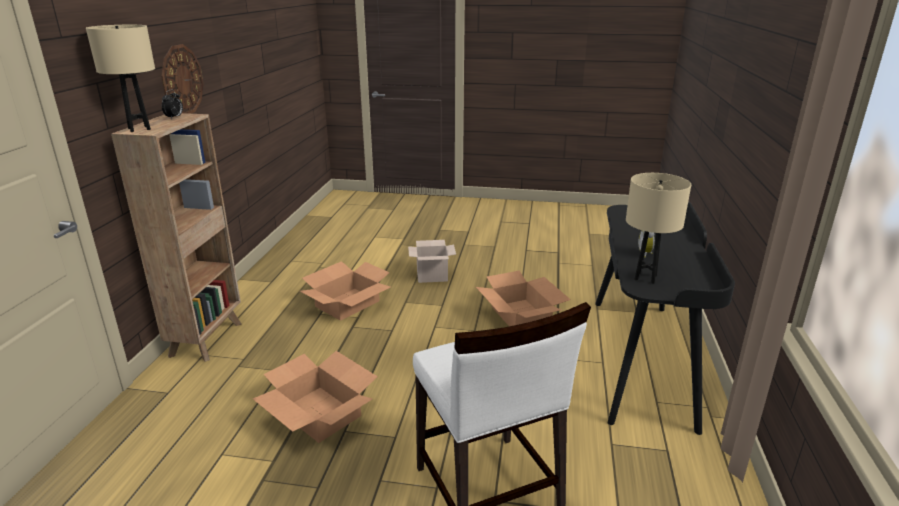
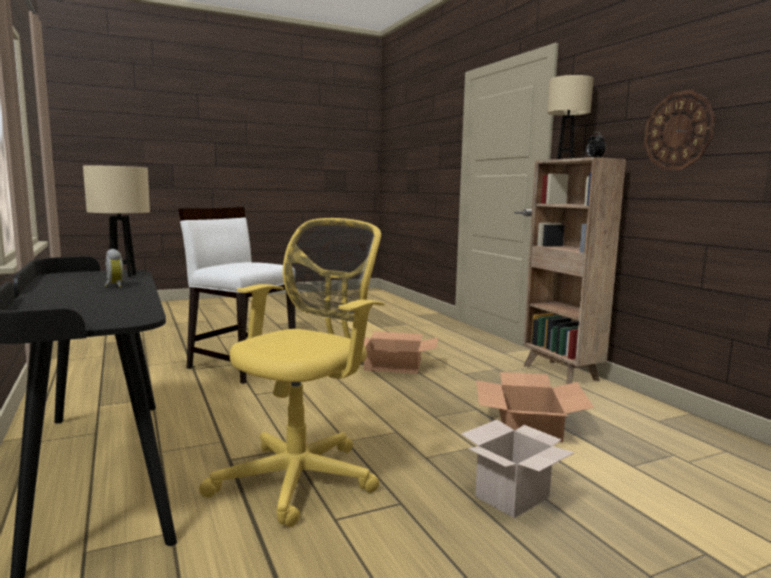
camera: 145 degrees right, 15 degrees down
(521, 315) = (302, 477): cardboard box -> yellow office chair

